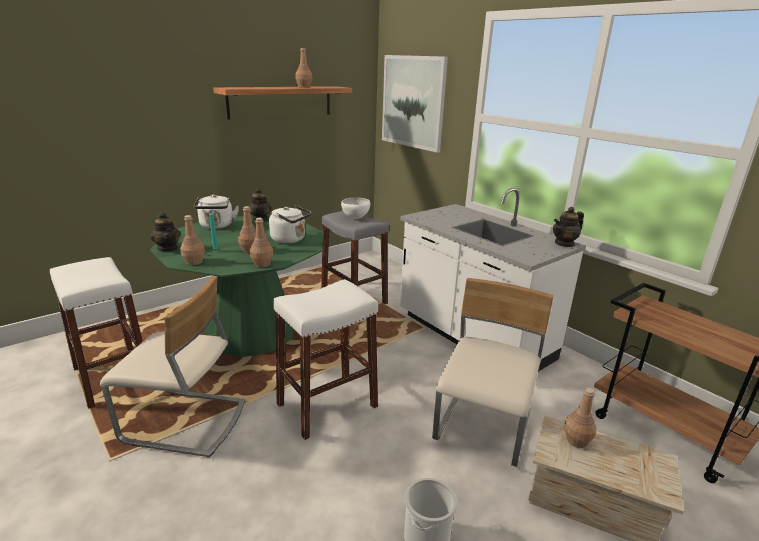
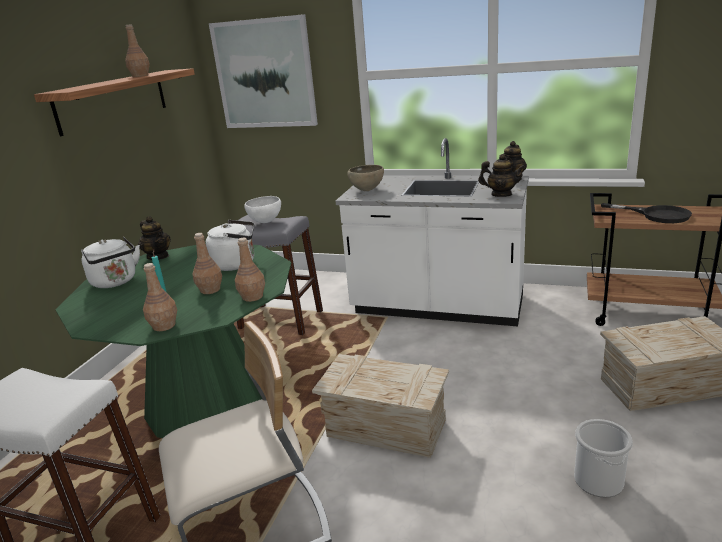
camera: 30 degrees left, 0 degrees up
(168, 248) = (96, 326): teapot -> teapot (501, 194)
(327, 405) = (385, 428): white stool -> crate
(435, 215) = (367, 190): none -> brown bowl
(484, 427) = (535, 374): beige chair -> none
(577, 440) = (643, 337): brown bottle -> none
(692, 329) = (656, 215): none -> black frying pan

